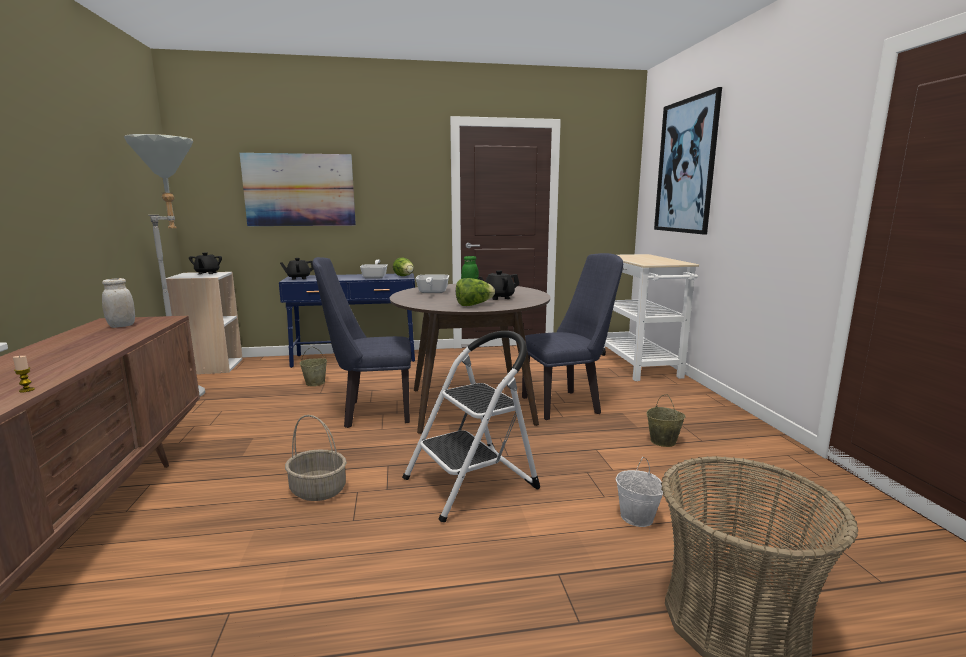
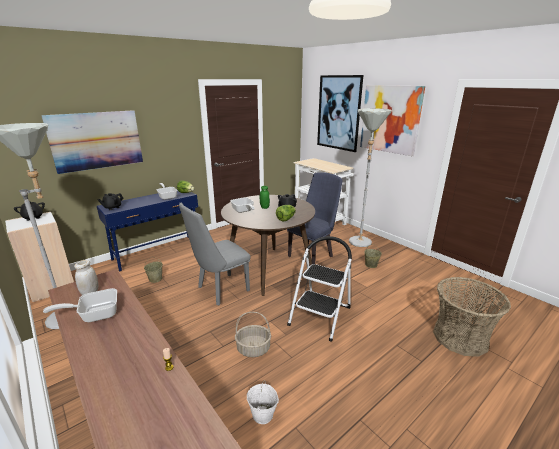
camera: 30 degrees left, 10 degrees up
(84, 339) = (95, 314): none -> frying pan
(370, 412) = (219, 290): blue chair -> grey chair
(637, 517) = (397, 308): white bucket -> white bucket (263, 414)
(677, 409) = (359, 244): none -> grey floor lamp
(760, 159) = (390, 119): none -> picture

